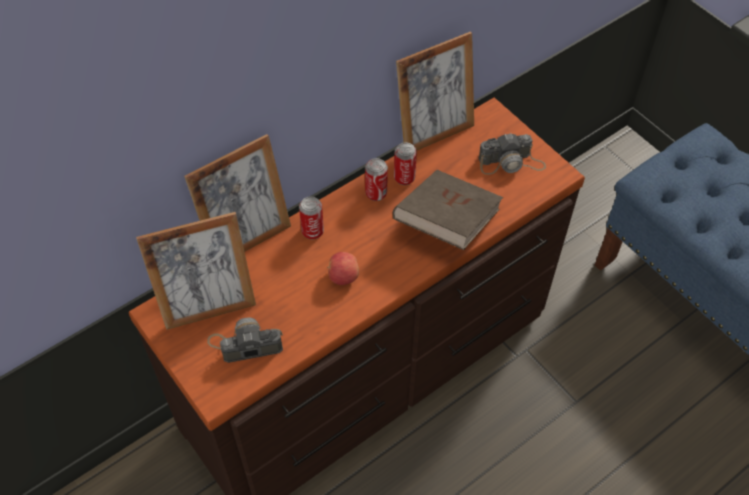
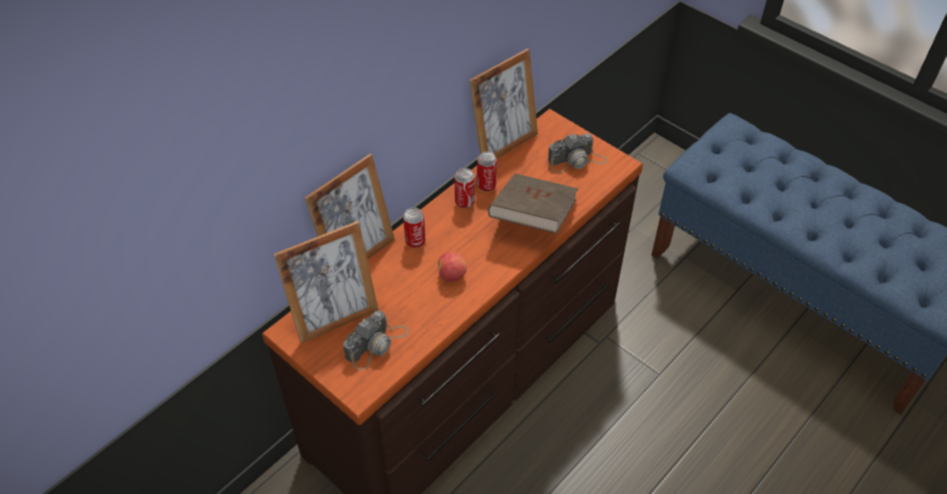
camera: 10 degrees left, 5 degrees down
(245, 343) = (377, 344): camera -> camera turned 150 degrees clockwise

